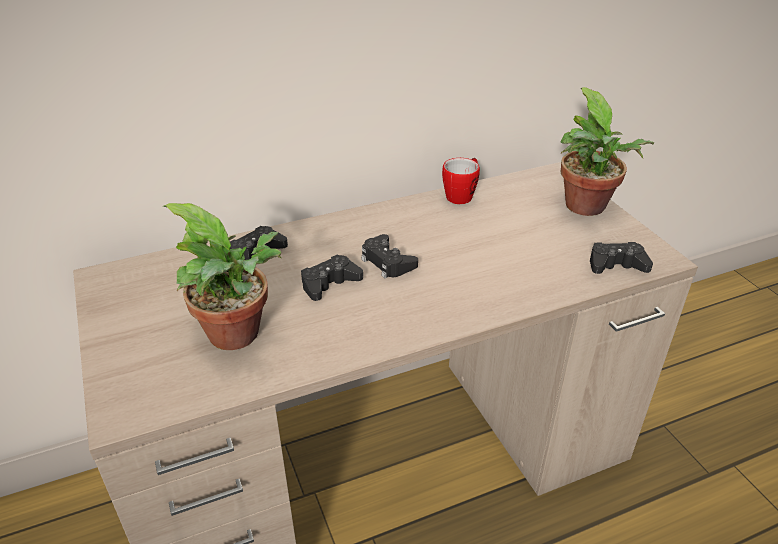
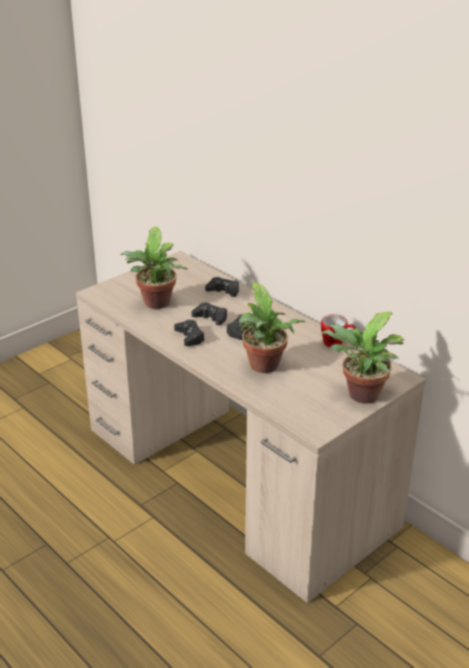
camera: 70 degrees right, 5 degrees down
(497, 263) = (265, 367): none -> potted plant
(616, 265) = (295, 412): black game controller -> black game controller (190, 337)

